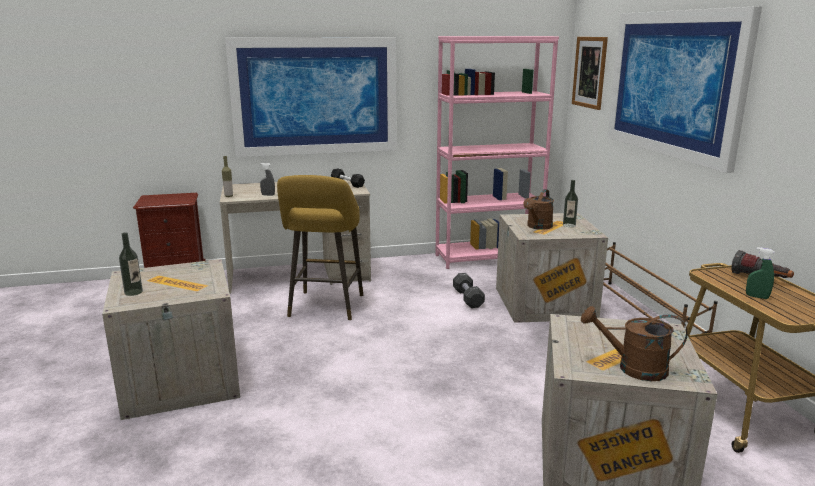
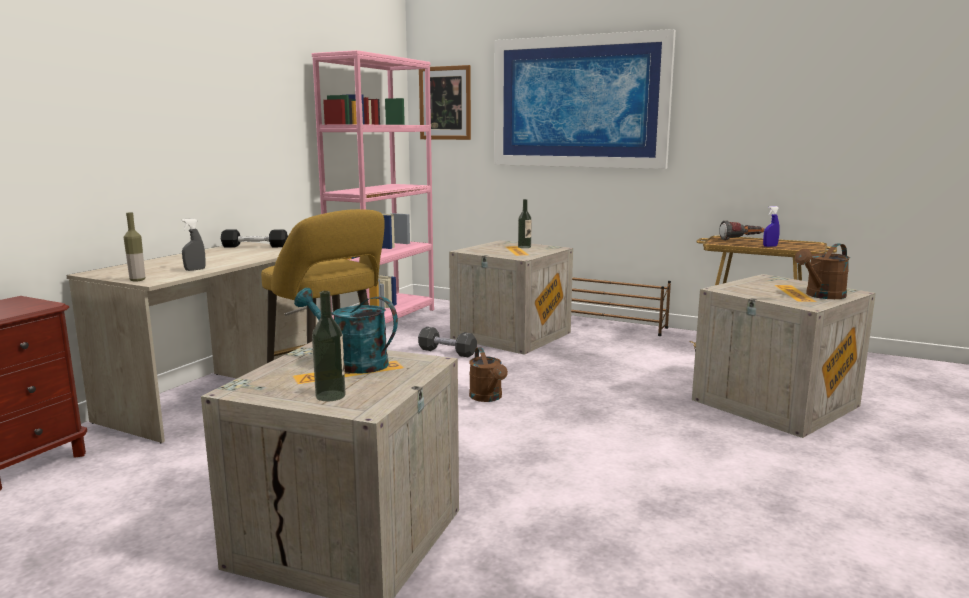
camera: 50 degrees left, 5 degrees down
(191, 278) = (351, 363): none -> turquoise watering can
(315, 96) = (185, 125): picture -> none
(538, 227) = (508, 252): brown watering can -> brown watering can (488, 398)
(757, 297) = (770, 246): green spray bottle -> blue spray bottle

